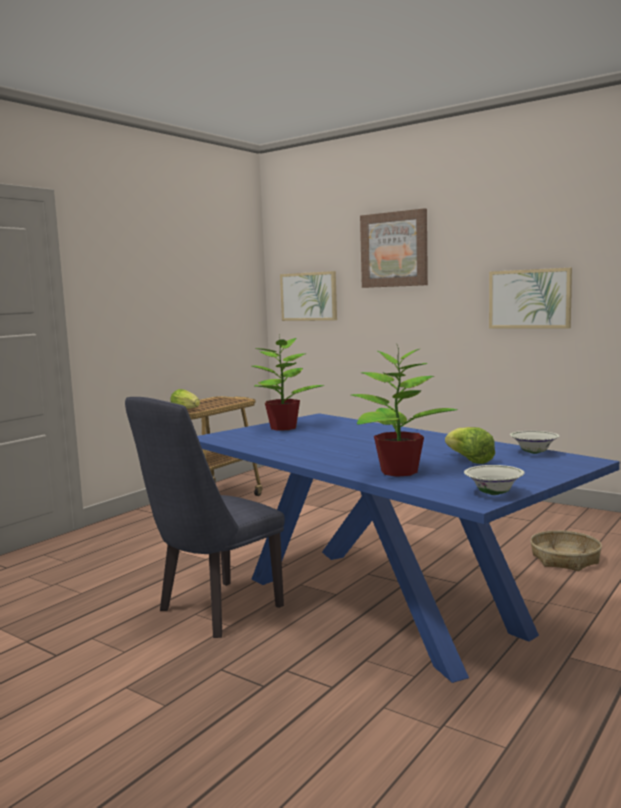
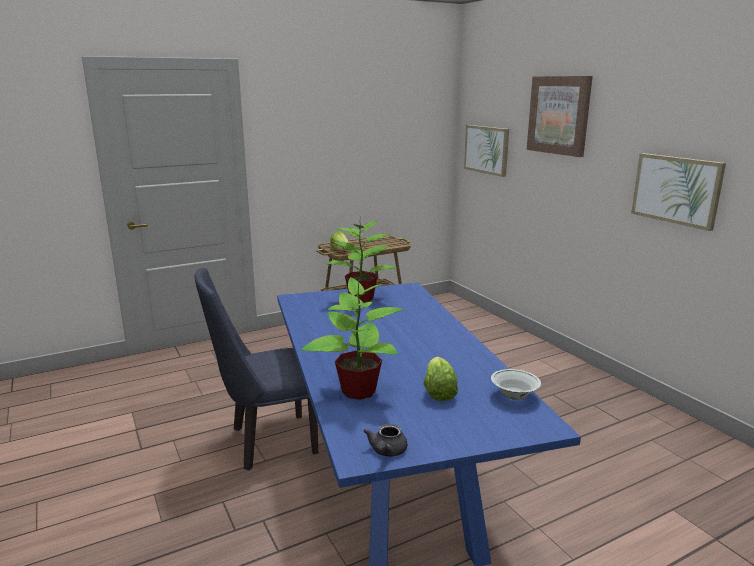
camera: 25 degrees right, 10 degrees up
(494, 494) = (386, 452): white bowl -> grey teapot
(565, 559) = (607, 480): basket -> none

